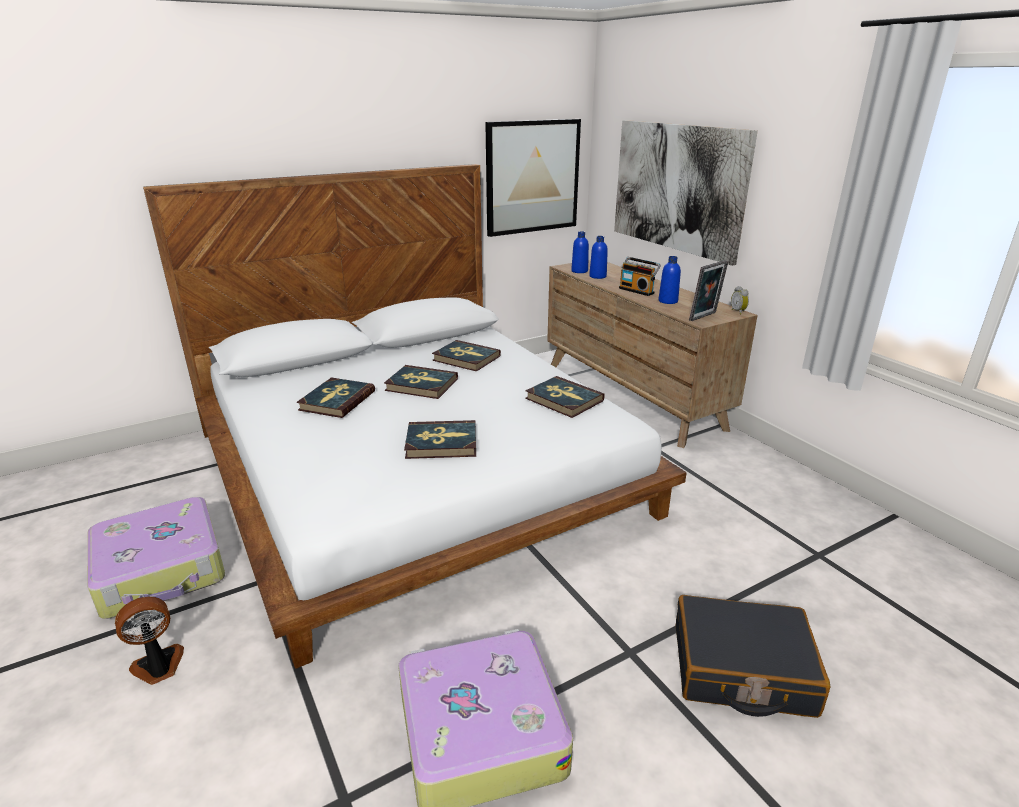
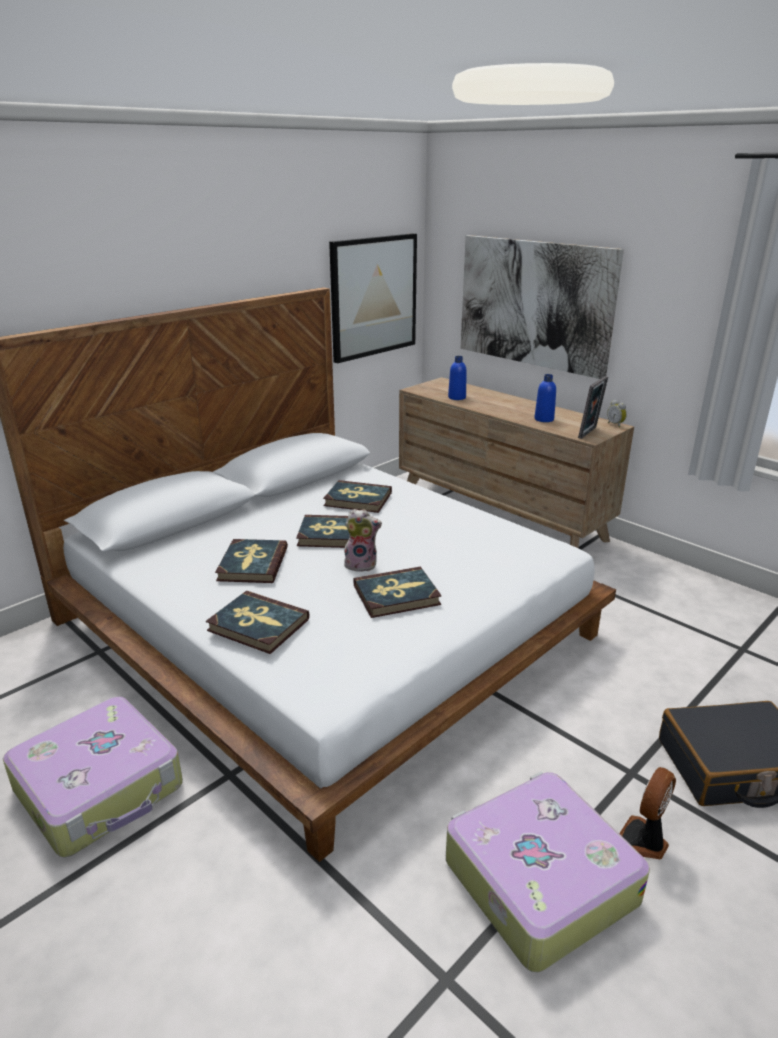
camera: 15 degrees left, 0 degrees up
(159, 667) = (165, 895): fan -> fan (643, 841)
(430, 413) = (361, 564): none -> plush toy
(564, 399) = (486, 532): book -> book (258, 625)
(579, 271) = (434, 393): blue bottle -> none
(637, 290) = (507, 410): radio -> none

